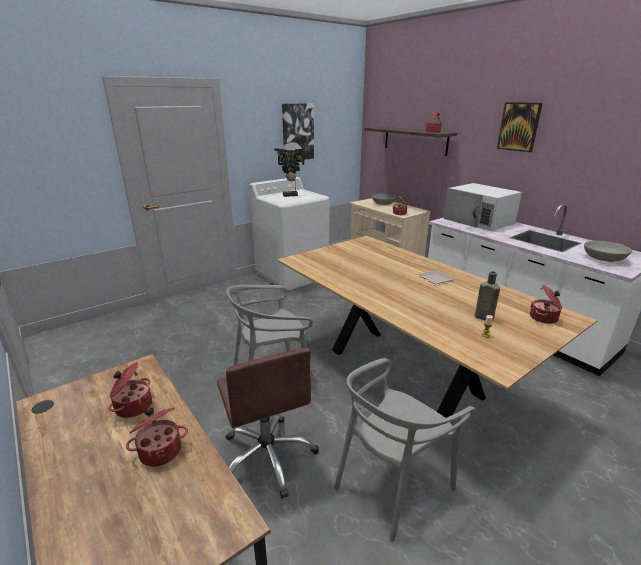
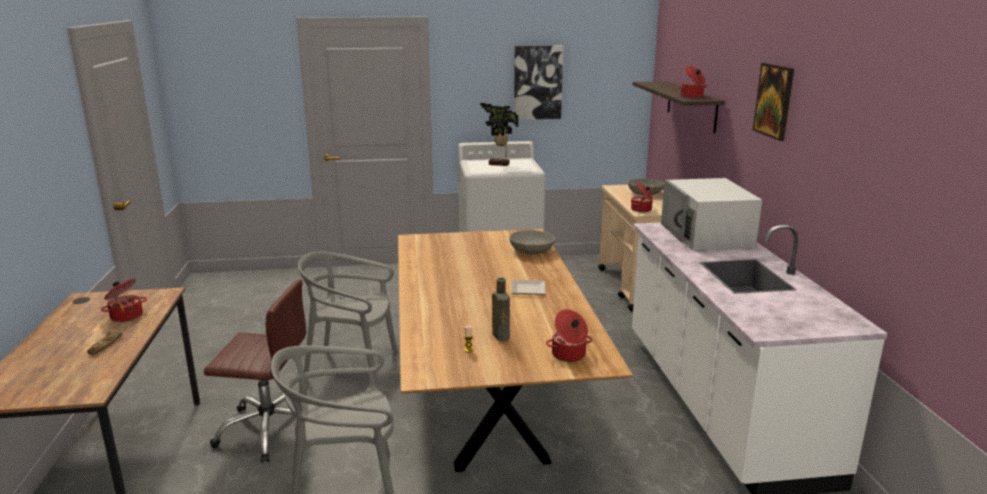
camera: 30 degrees right, 5 degrees down
(160, 450) = (107, 345): cooking pot -> bread
(268, 456) = (270, 429): brown office chair -> brown office chair turned 90 degrees counterclockwise
(604, 258) = (777, 313): grey bowl -> grey bowl (532, 251)

